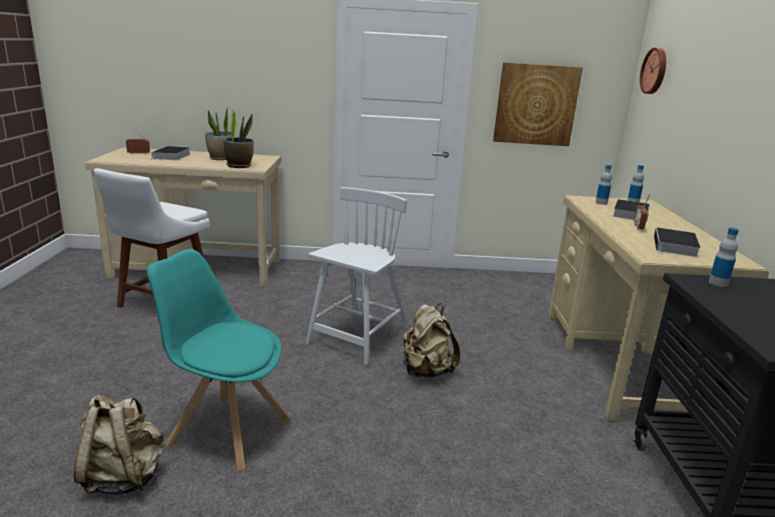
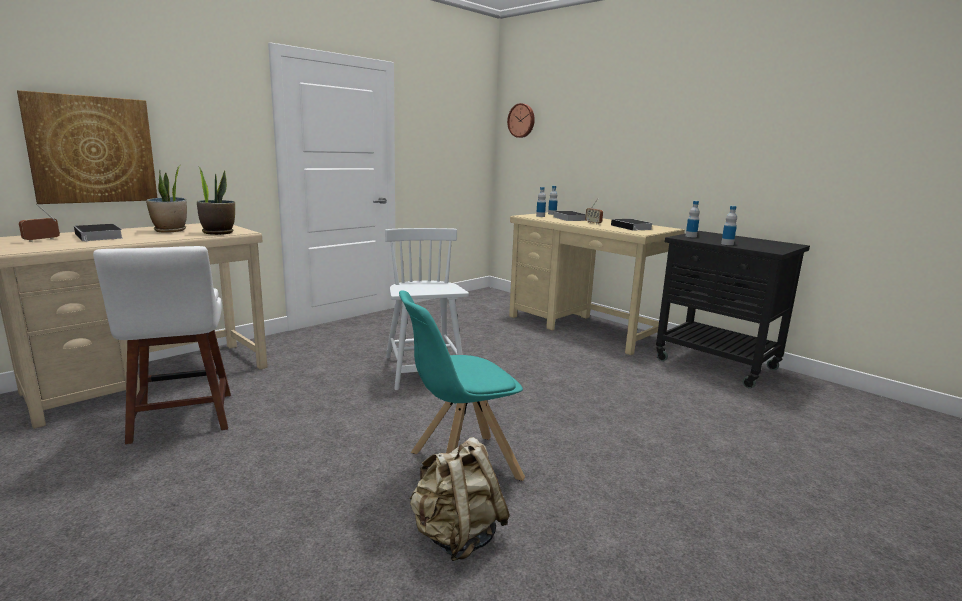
camera: 45 degrees left, 5 degrees down
(426, 371) = (507, 371): beige backpack -> none
(536, 104) = (440, 151): picture -> picture (92, 150)
(731, 312) = (727, 244): none -> bottle

